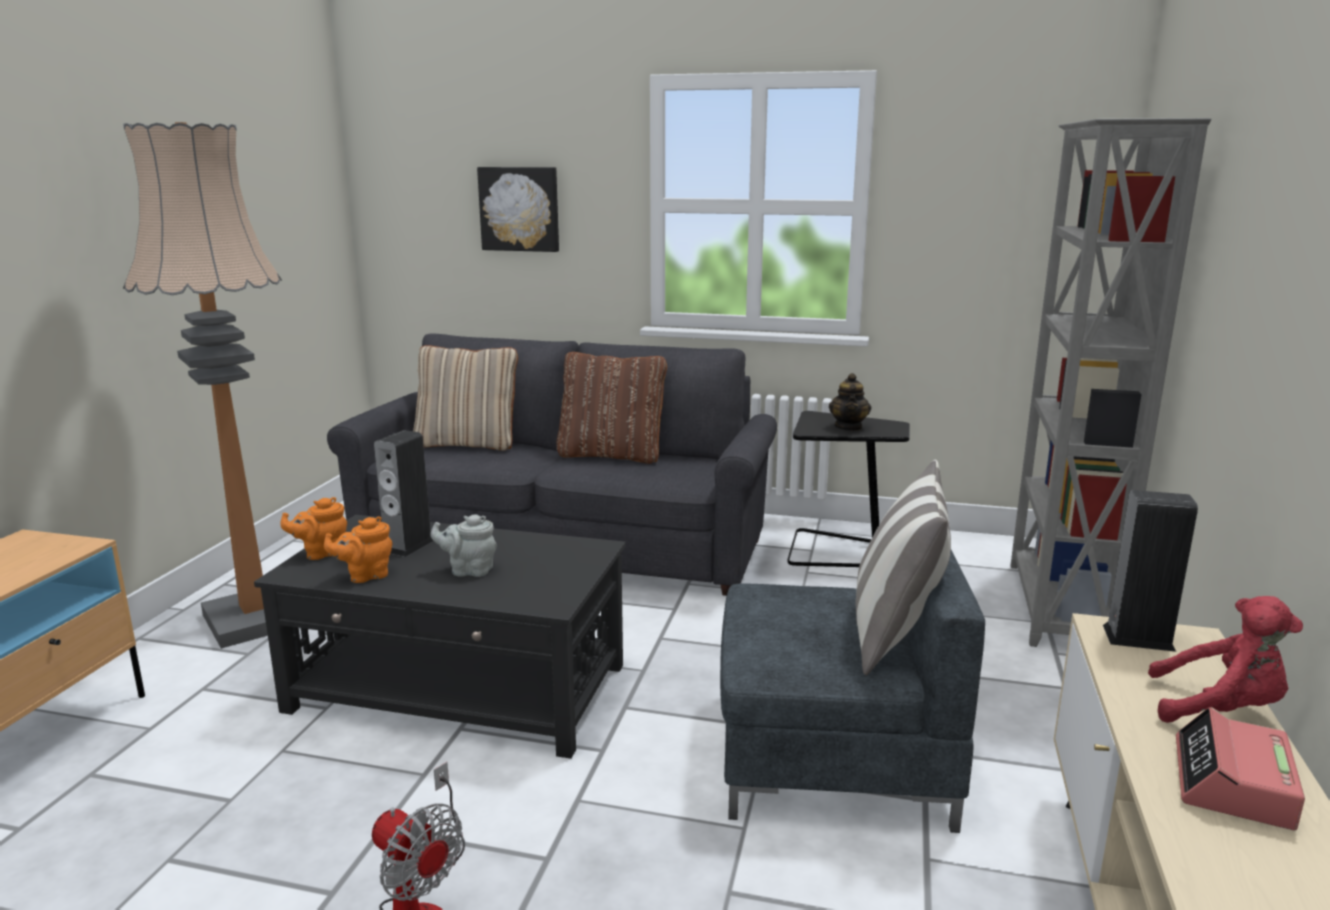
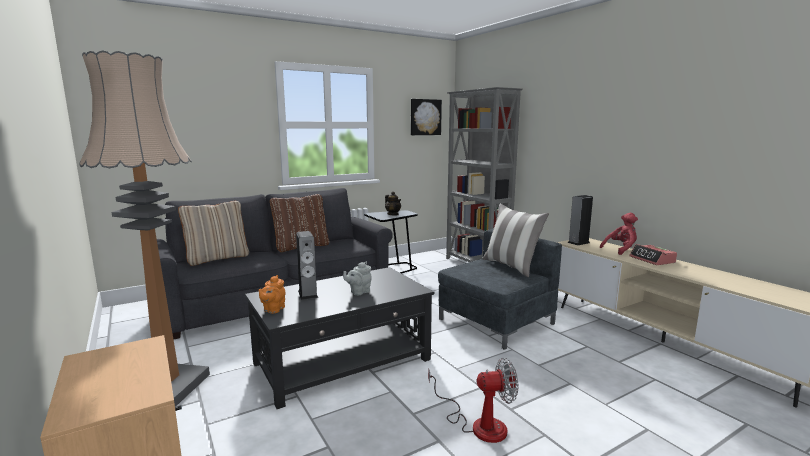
camera: 45 degrees left, 5 degrees down
(365, 575) = (319, 308): orange teapot -> none
(520, 209) = (203, 128): picture -> picture (425, 117)

